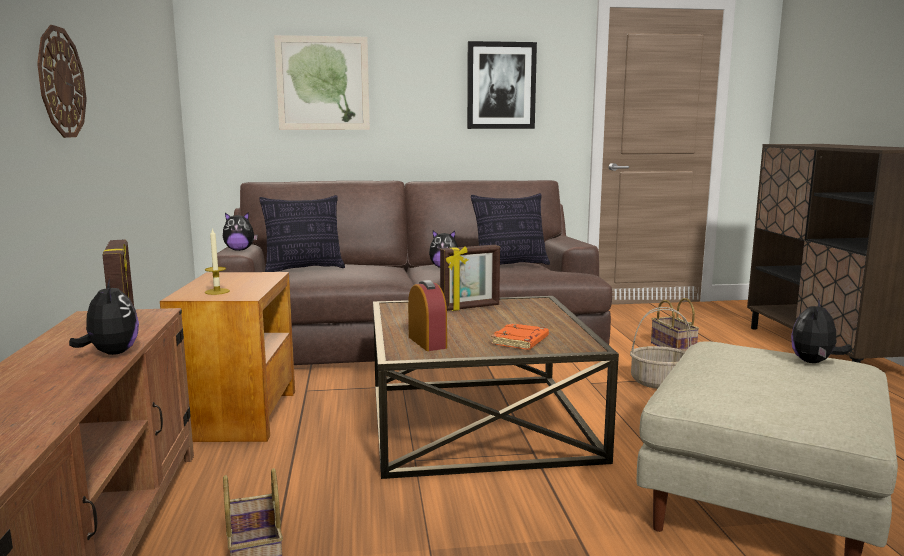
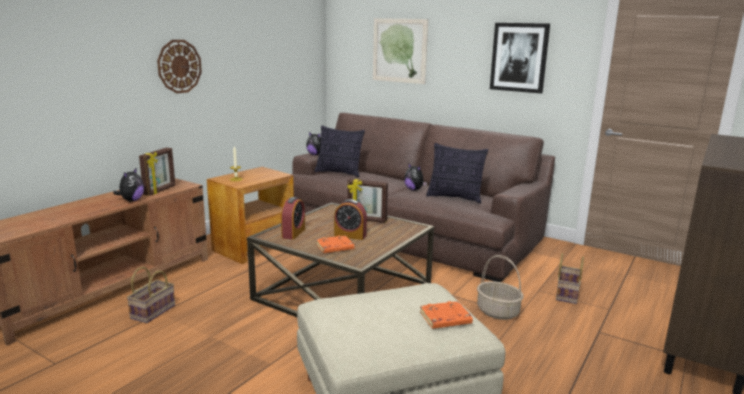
camera: 40 degrees right, 5 degrees up
(499, 326) = (350, 235): none -> alarm clock
(814, 362) = (445, 319): plush toy -> orange book

